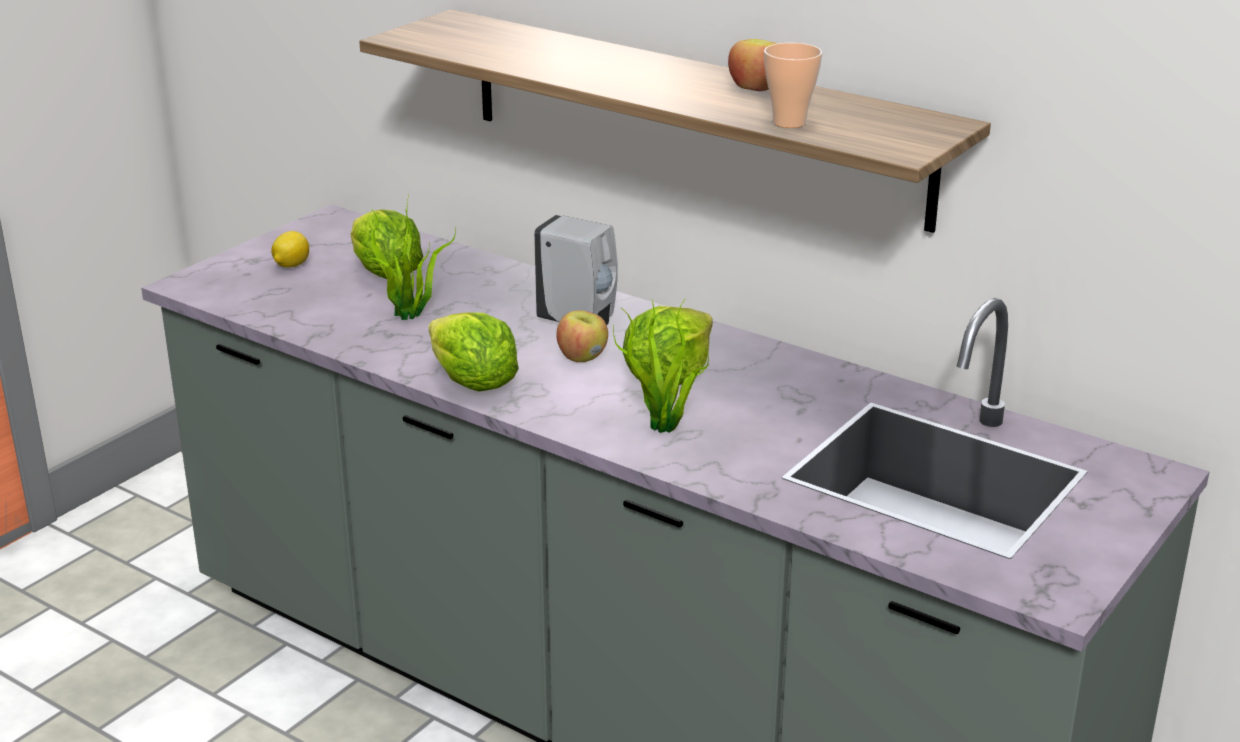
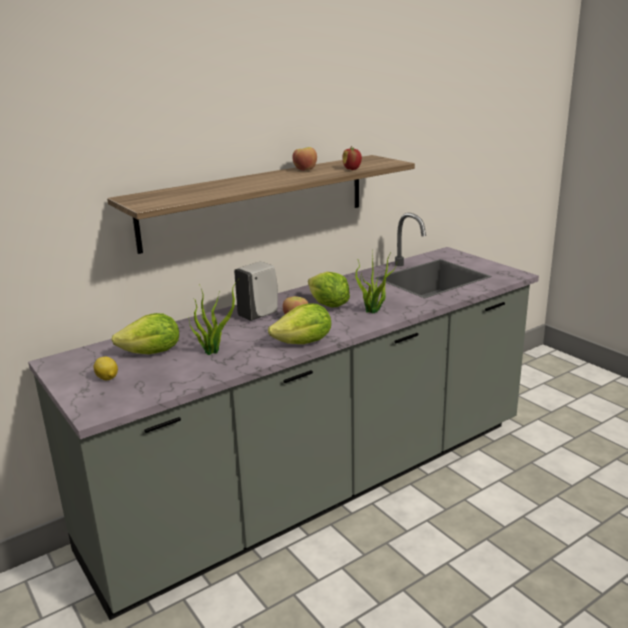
camera: 70 degrees left, 5 degrees down
(789, 122) = (352, 169): cup -> apple

